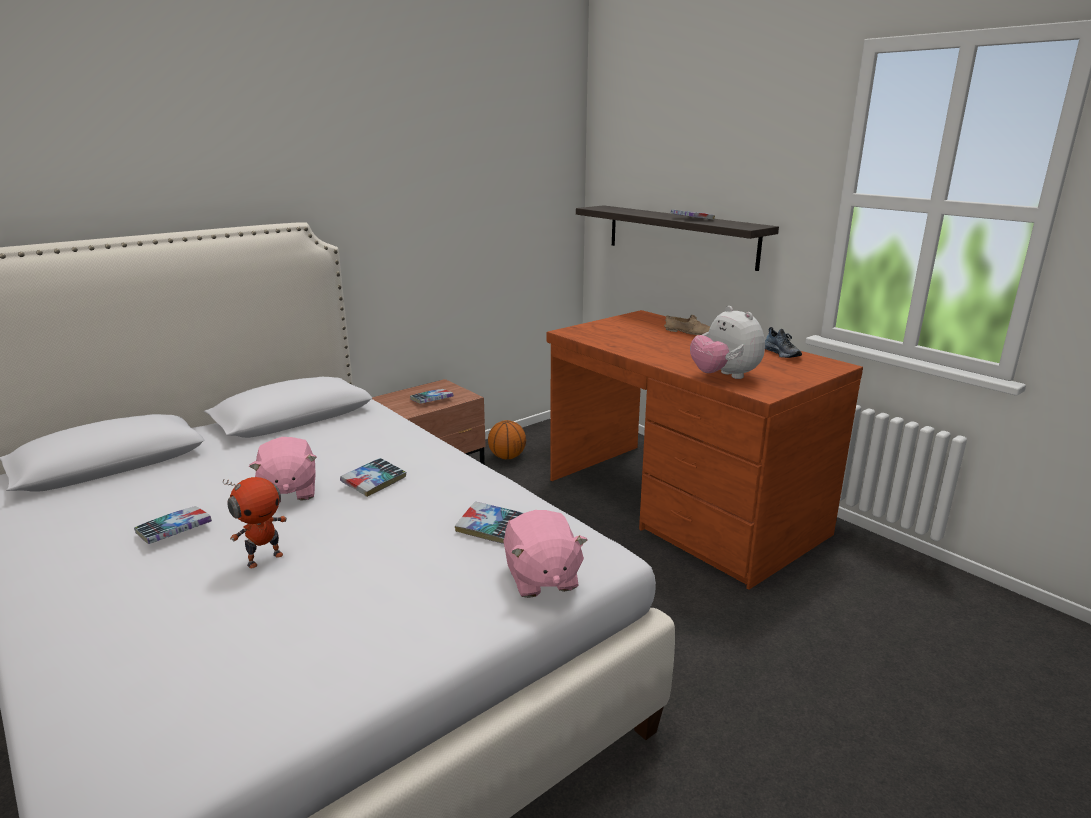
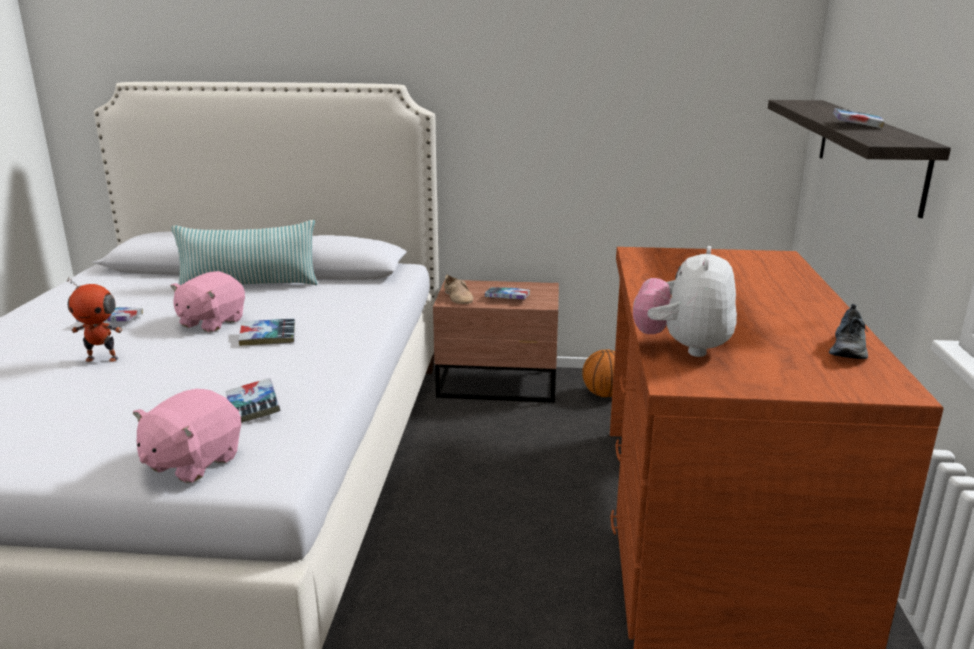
camera: 45 degrees right, 0 degrees up
(243, 453) = (249, 285): none -> pillow
(689, 332) = (787, 289): beige shoe -> beige shoe (459, 297)

